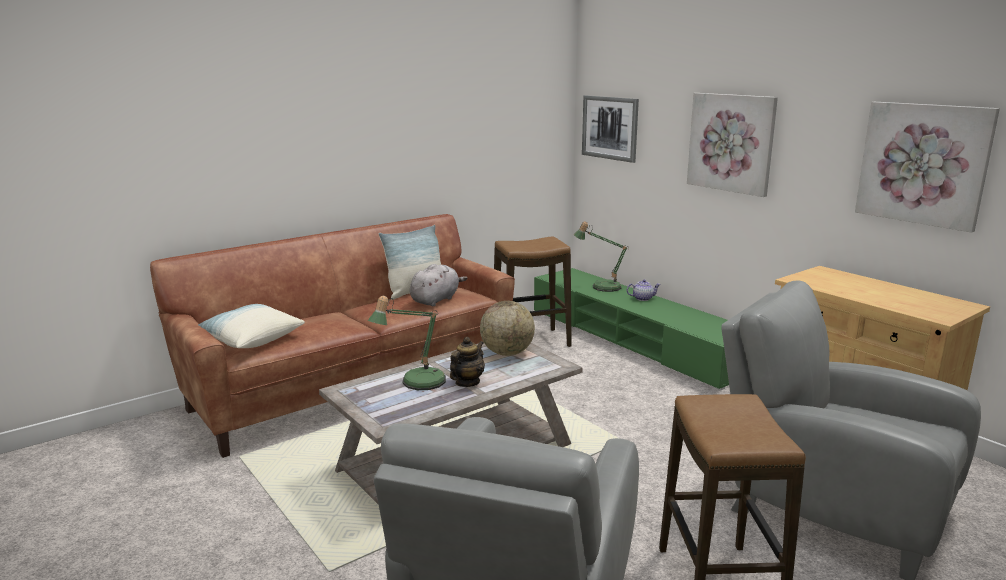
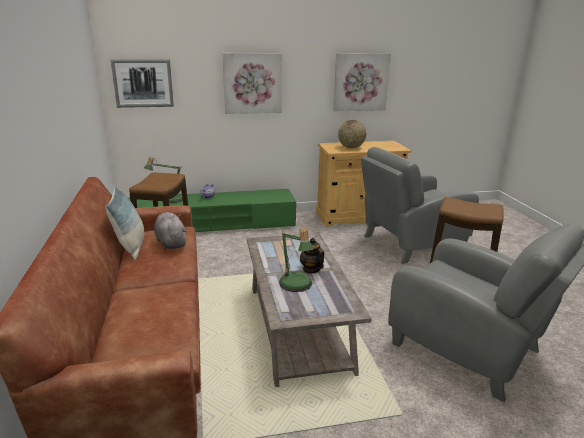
camera: 65 degrees left, 5 degrees up
(249, 339) = (148, 344): pillow -> none
(507, 353) = (277, 247): globe -> globe (351, 147)

